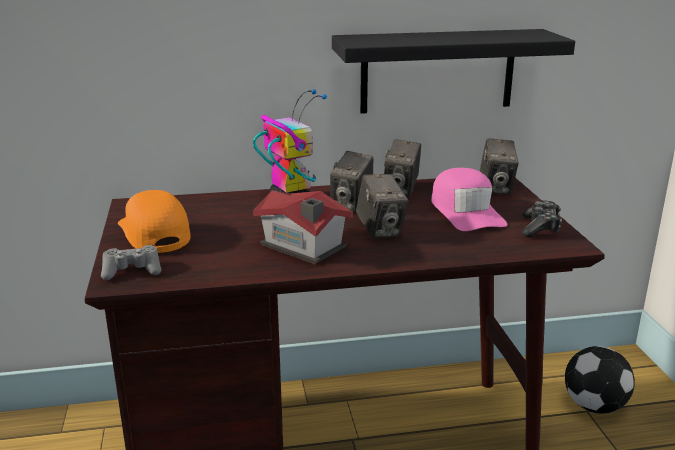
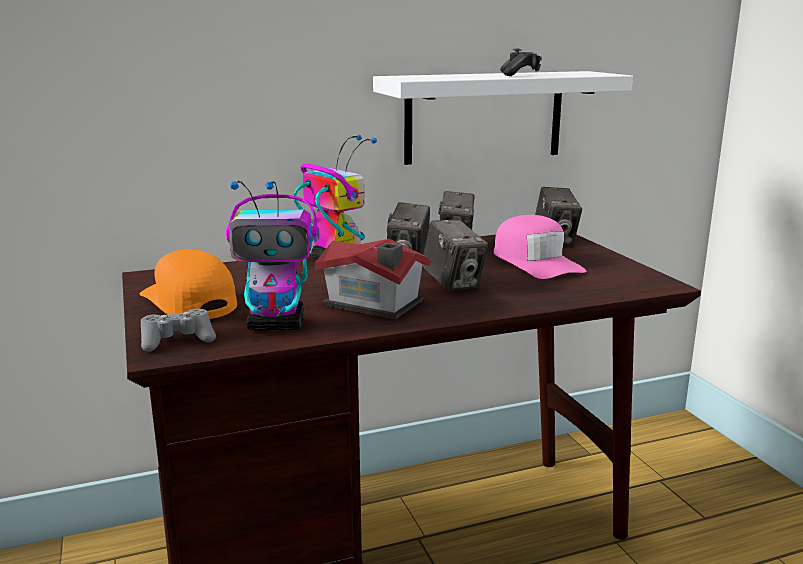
camera: 10 degrees left, 5 degrees down
(216, 262) = (278, 325): none -> toy robot
(437, 71) = (484, 117): black shelf -> white shelf
(540, 228) = (621, 271): game controller -> game controller (520, 74)
(595, 405) = (666, 474): football -> none

